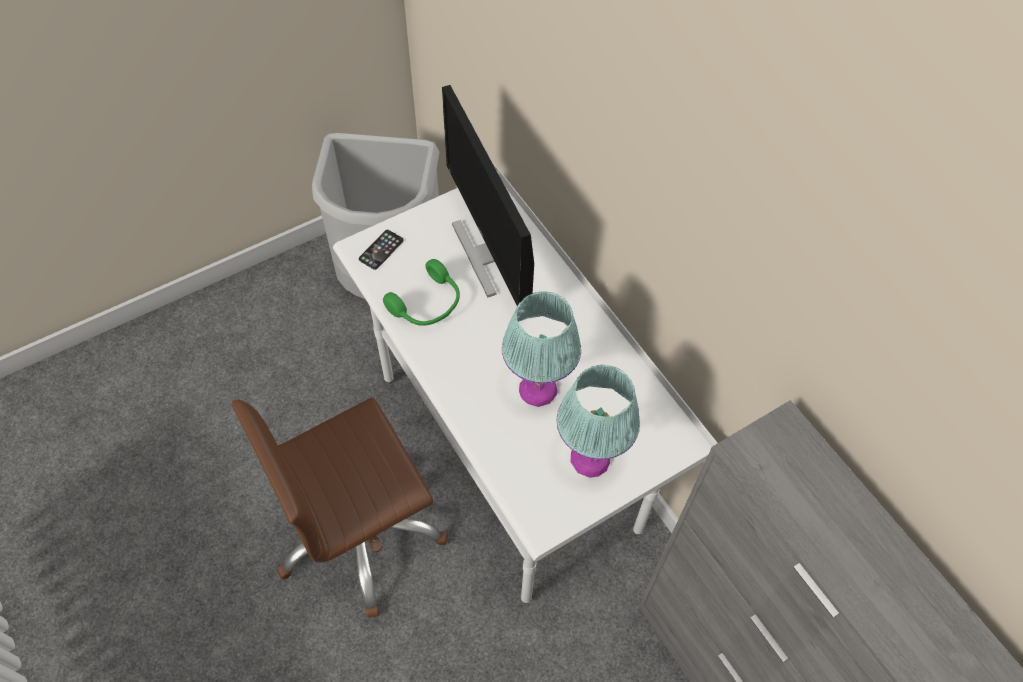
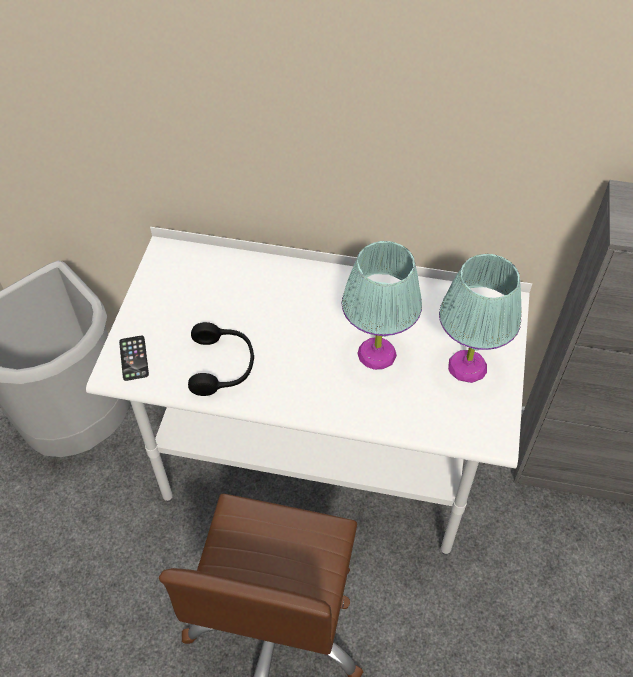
camera: 45 degrees left, 5 degrees down
(427, 304) = (223, 366): green headphones -> black headphones
(488, 252) = (222, 293): monitor -> none

